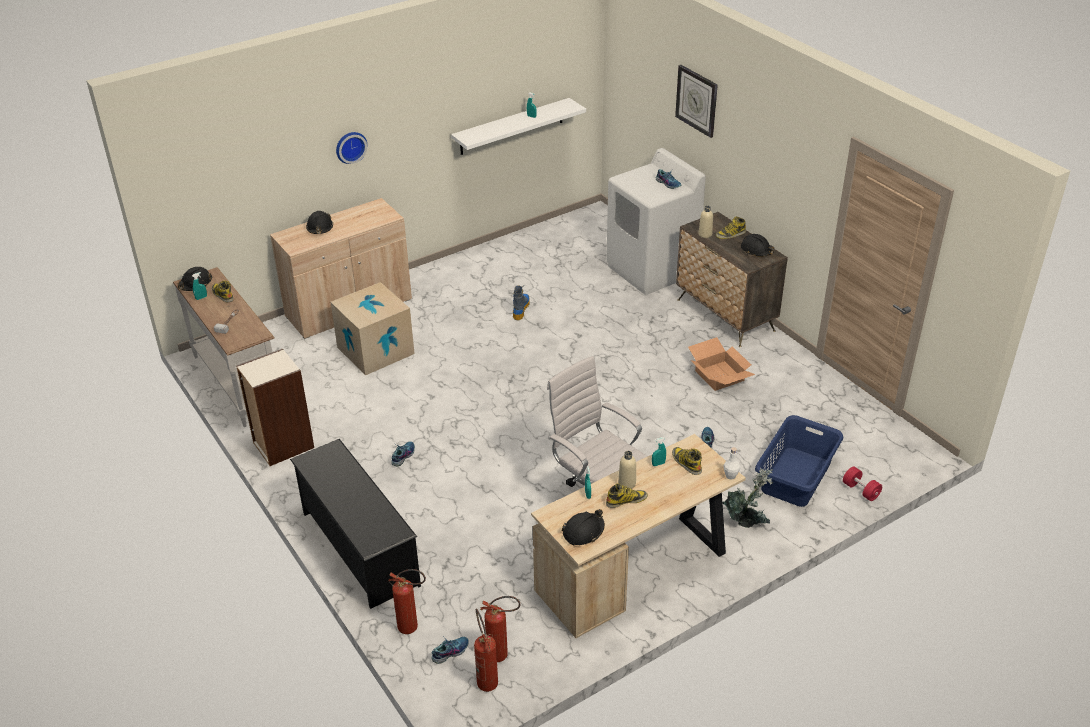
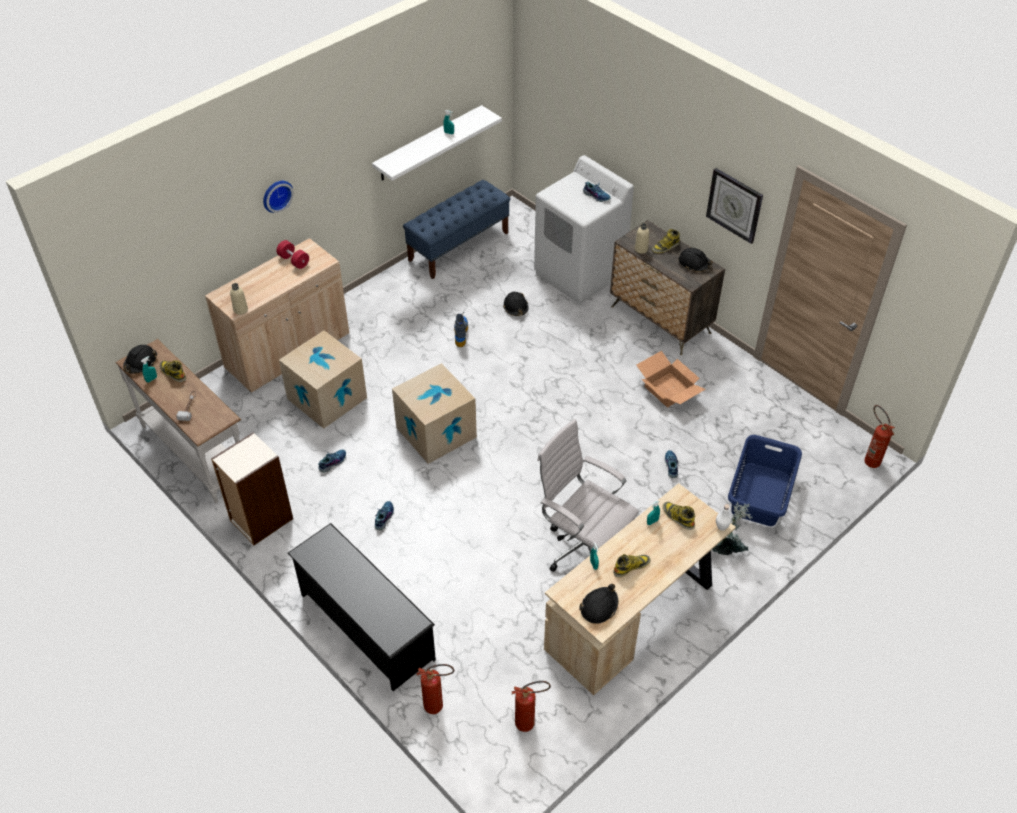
camera: 10 degrees left, 10 degrees up
(320, 228) = (255, 282): black hard hat -> black hard hat (516, 307)
(450, 652) = (480, 727): shoe -> shoe (332, 462)
(474, 389) = (436, 432): none -> cardboard box
(485, 679) = (519, 750): fire extinguisher -> fire extinguisher (869, 459)
(537, 237) = (459, 246): none -> blue bench
(627, 483) = (627, 547): beige bottle -> beige bottle (240, 310)
(697, 100) = (622, 113): wall clock -> wall clock (734, 205)
(860, 490) = (821, 501): red dumbbell -> red dumbbell (294, 260)

